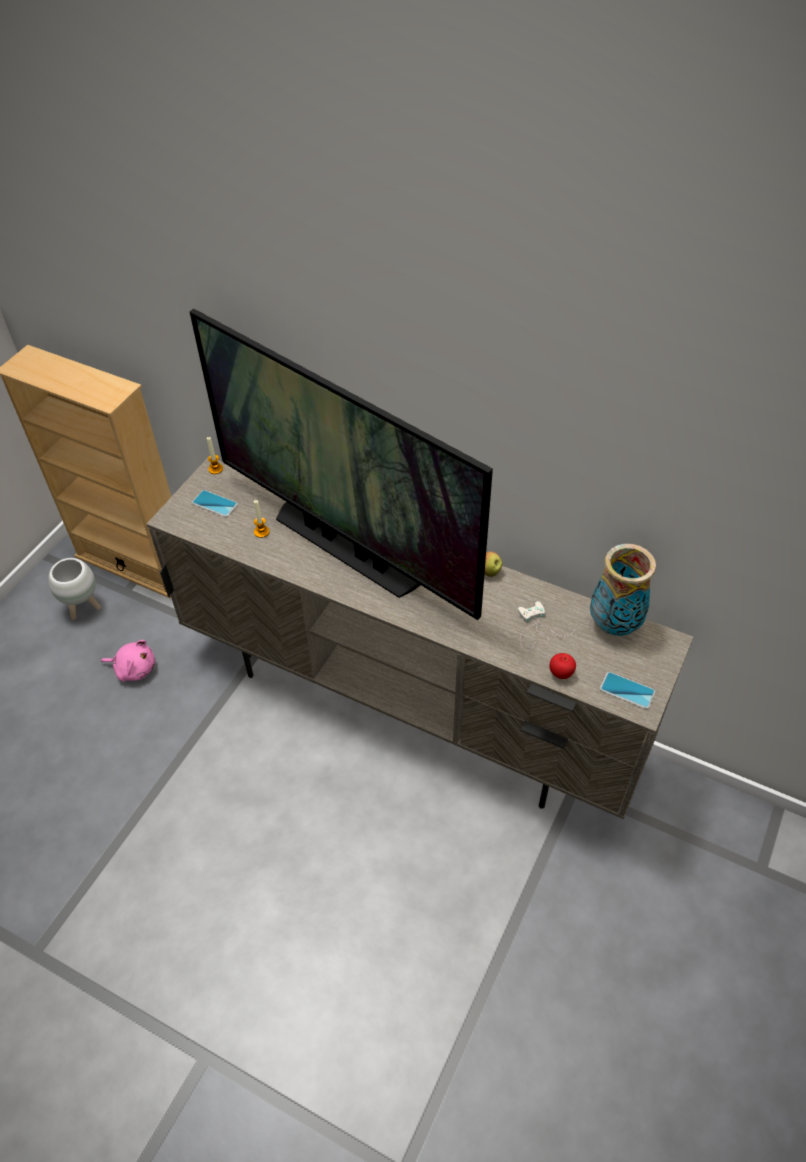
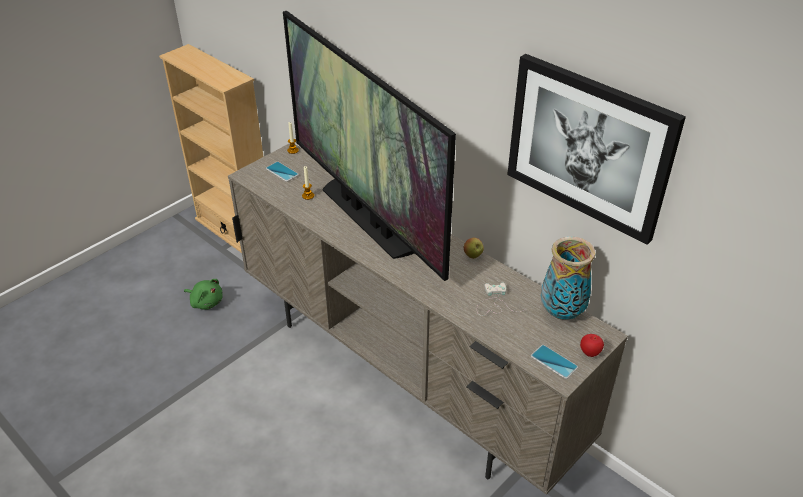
camera: 15 degrees right, 10 degrees down
(84, 608) = (187, 254): white planter -> none
(134, 668) = (206, 302): pink plush toy -> green plush toy
(561, 673) = (502, 338): apple -> apple (590, 353)
(640, 447) = (589, 147): none -> picture

